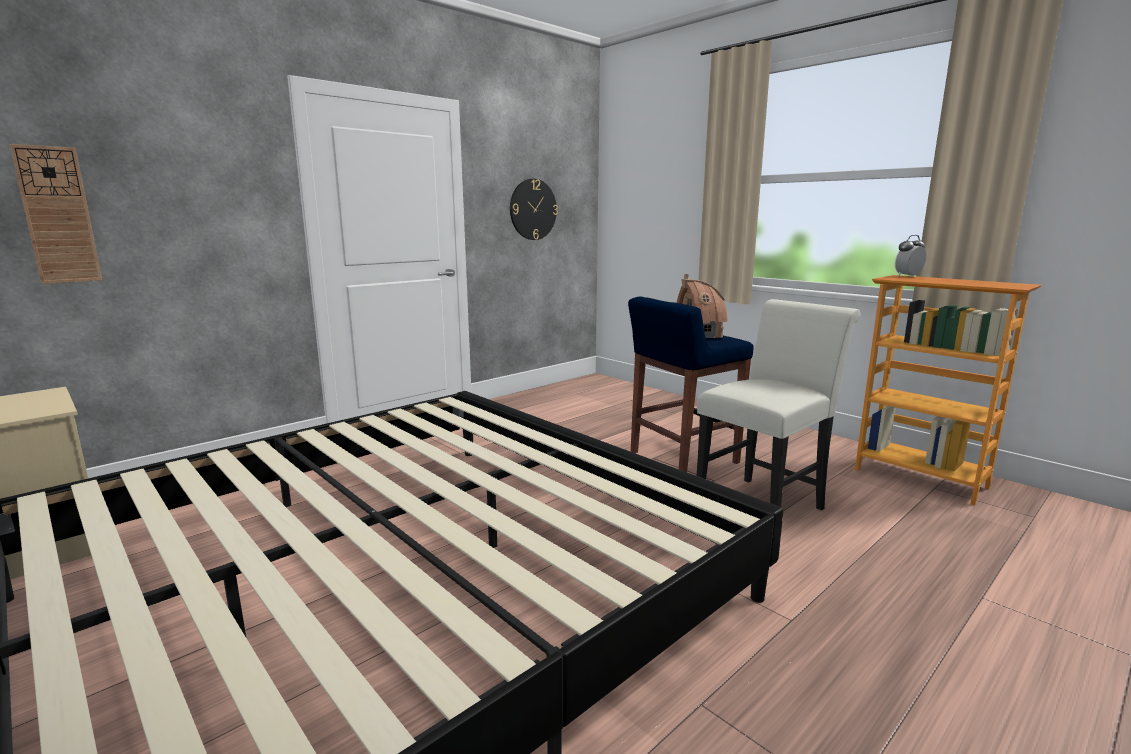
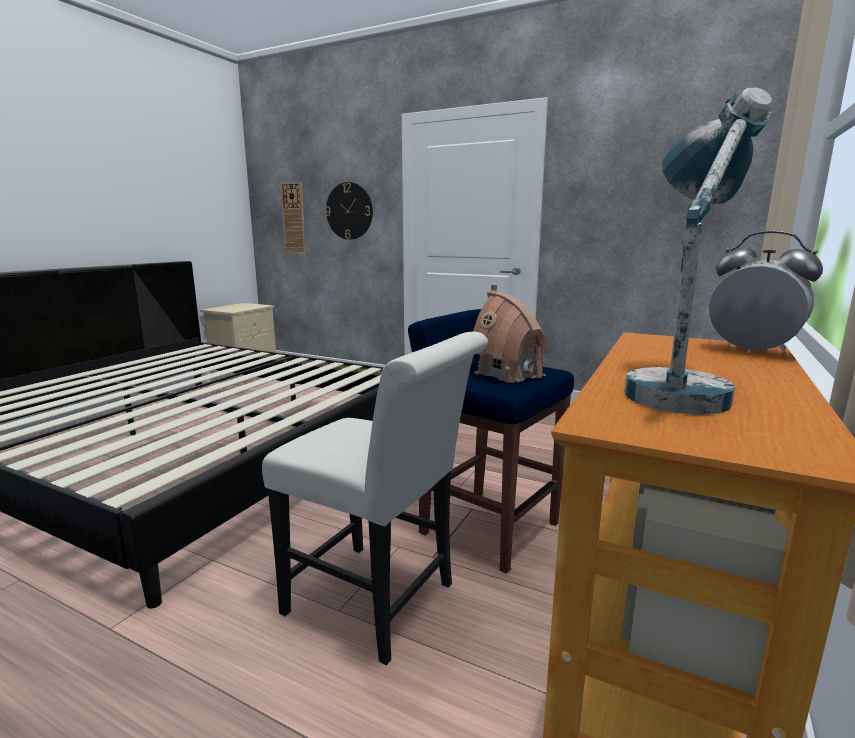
camera: 70 degrees right, 0 degrees up
(533, 209) = (639, 207): wall clock -> wall clock (349, 211)
(969, 283) = (677, 386): none -> table lamp

